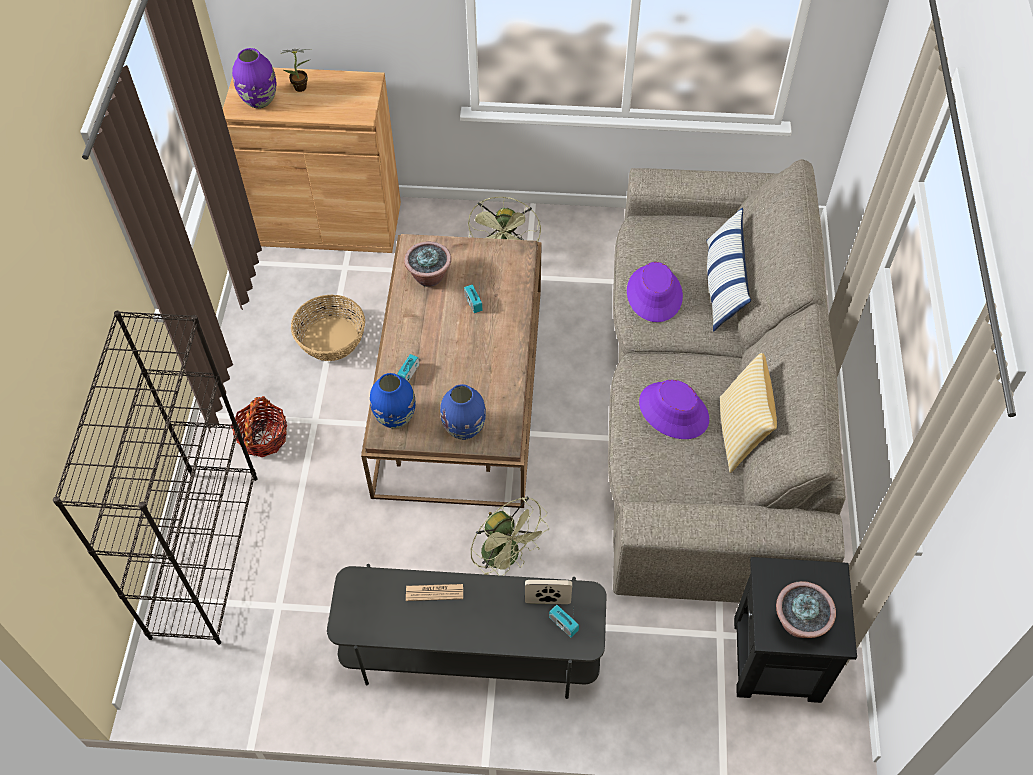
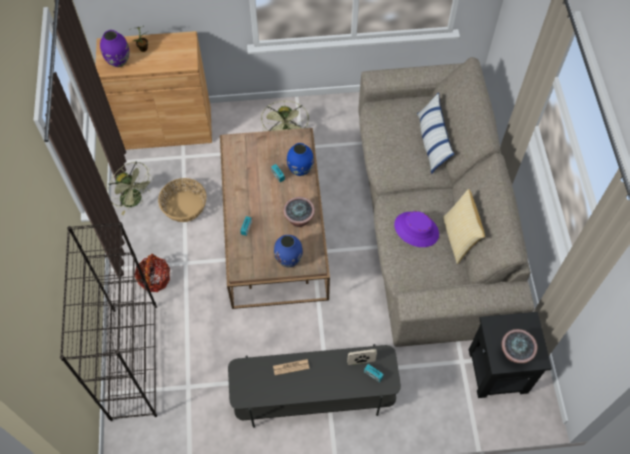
camera: 10 degrees left, 5 degrees up
(395, 418) = (244, 259): blue vase -> blue vase (300, 170)
(429, 277) = (246, 161): potted plant -> potted plant (299, 219)
(507, 557) = (324, 333): green fan -> green fan (135, 200)
(654, 294) = (391, 154): purple hat -> none

